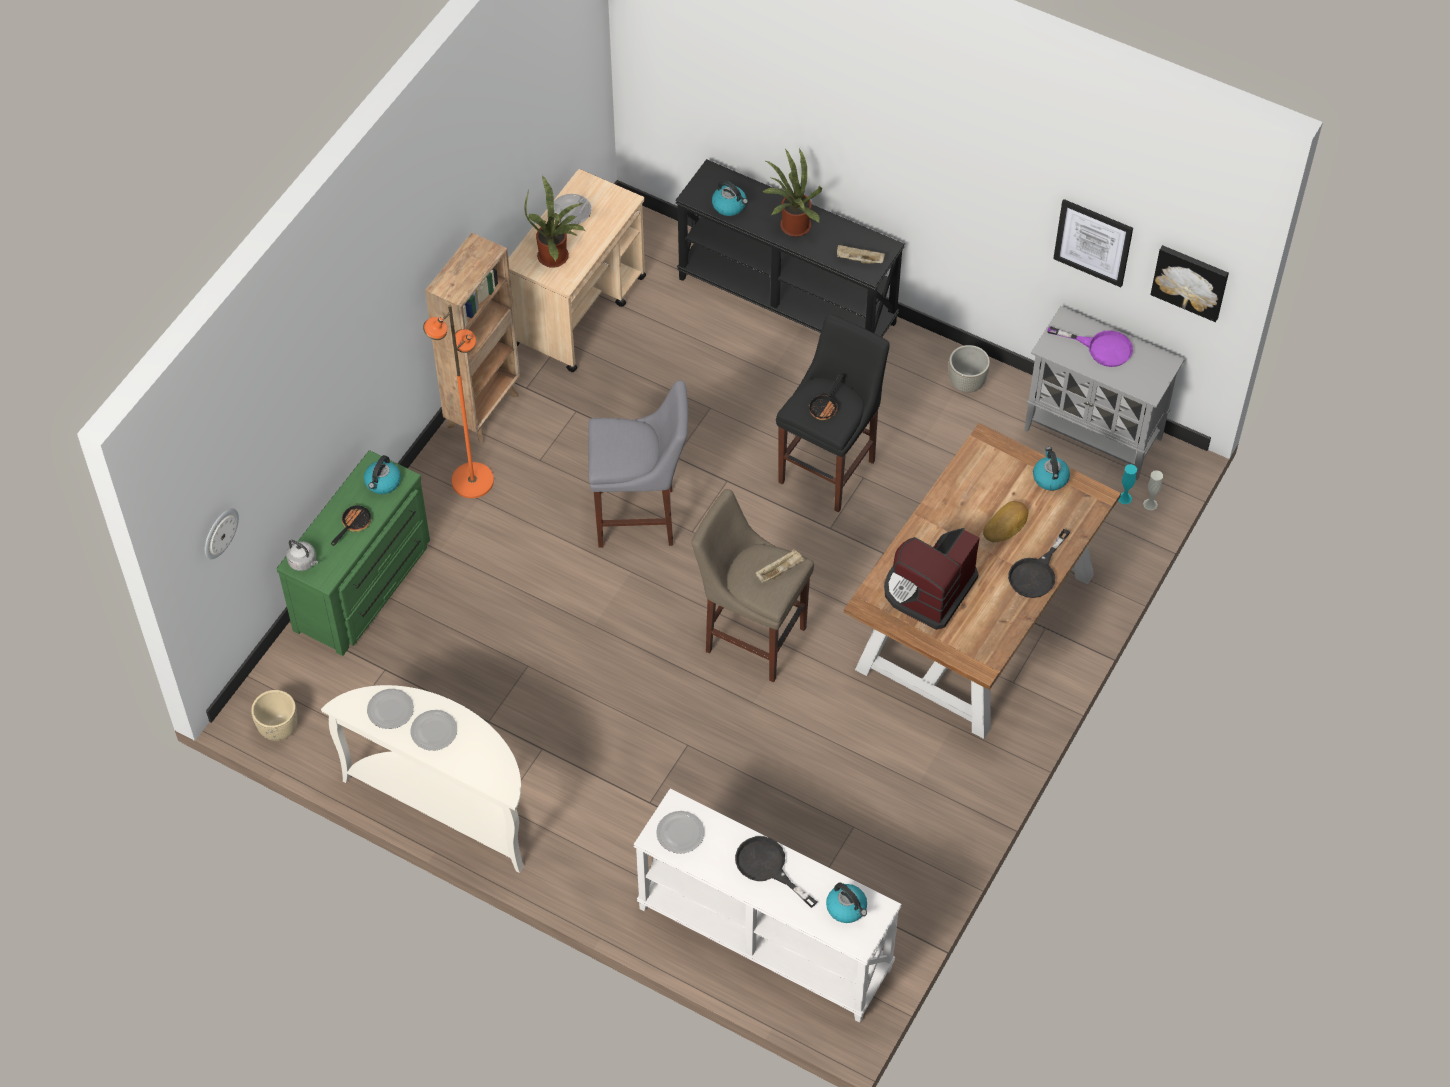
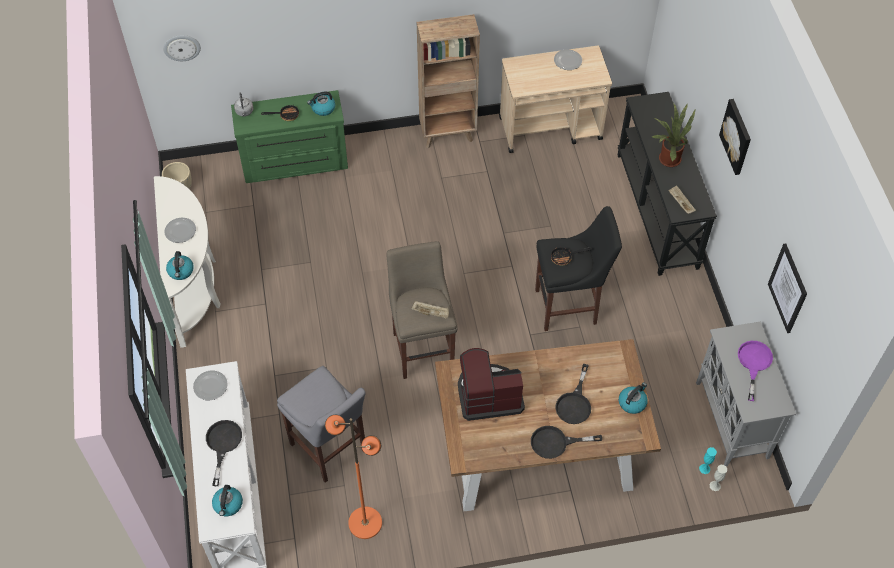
camera: 50 degrees right, 0 degrees up
(390, 709) = (178, 204): plate -> none
(471, 480) = (400, 160): orange floor lamp -> orange floor lamp (365, 522)
(556, 256) = (532, 75): potted plant -> none
(641, 518) = (449, 245): grey stool -> grey stool (330, 450)
(730, 205) = (649, 122): kettle -> kettle (181, 271)
(967, 383) = (696, 331): grey planter -> none
(1006, 525) = (574, 403): bread -> black frying pan
(1101, 348) = (753, 363): purple frying pan -> purple frying pan turned 150 degrees counterclockwise
(1190, 281) = (818, 360): picture -> picture (737, 136)

